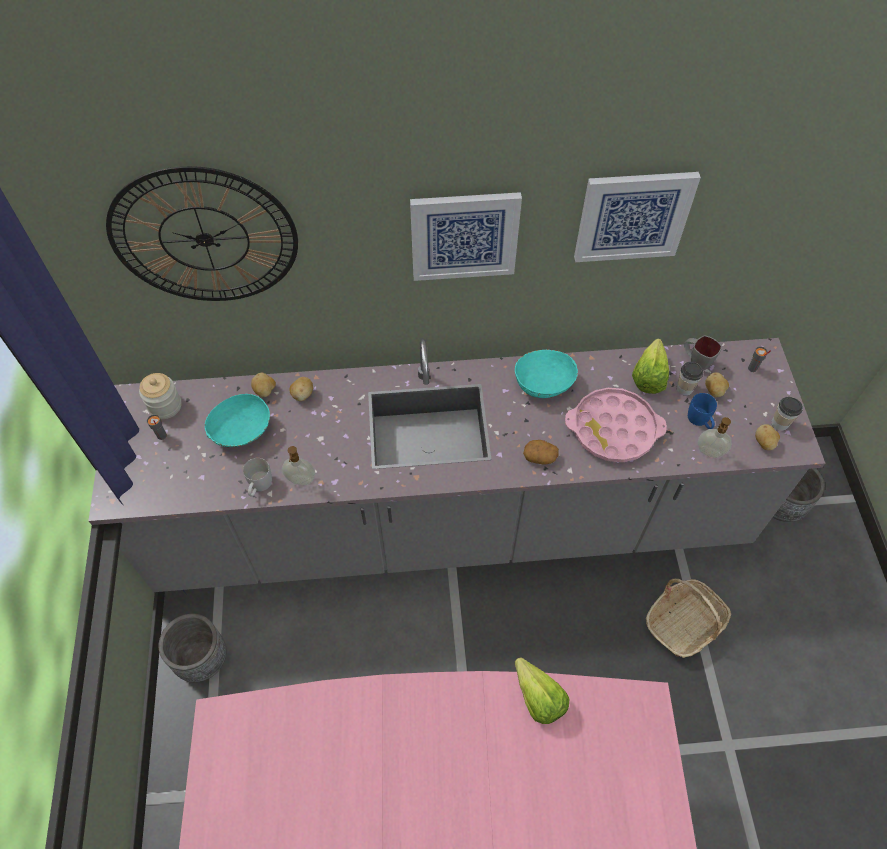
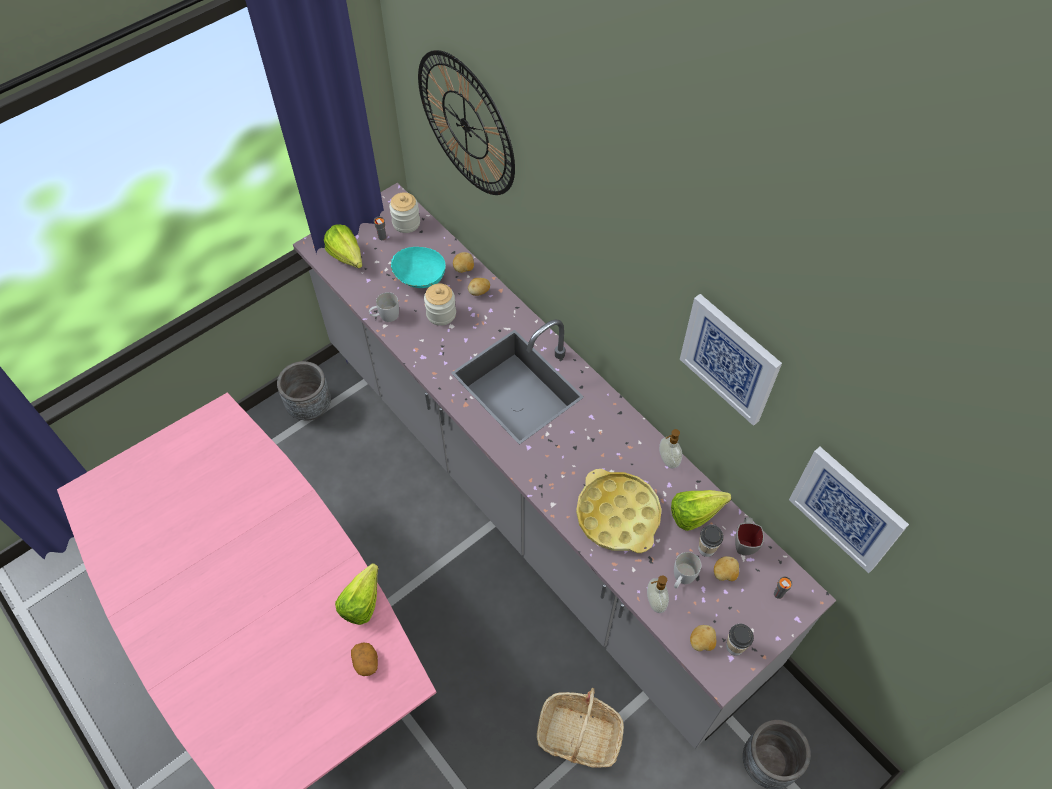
camera: 55 degrees right, 0 degrees up
(160, 481) = (348, 260): none -> lettuce
(299, 438) = (441, 314): none -> jar
(300, 480) = (408, 336): soap dispenser -> soap dispenser (667, 460)
(464, 235) = (613, 265): picture -> picture (847, 508)
(540, 456) = (548, 476): potato -> potato (366, 662)
(543, 384) = (620, 440): turquoise bowl -> none
(613, 429) = (617, 515): pink tray -> yellow tray
(700, 421) = (682, 578): blue mug -> white mug

